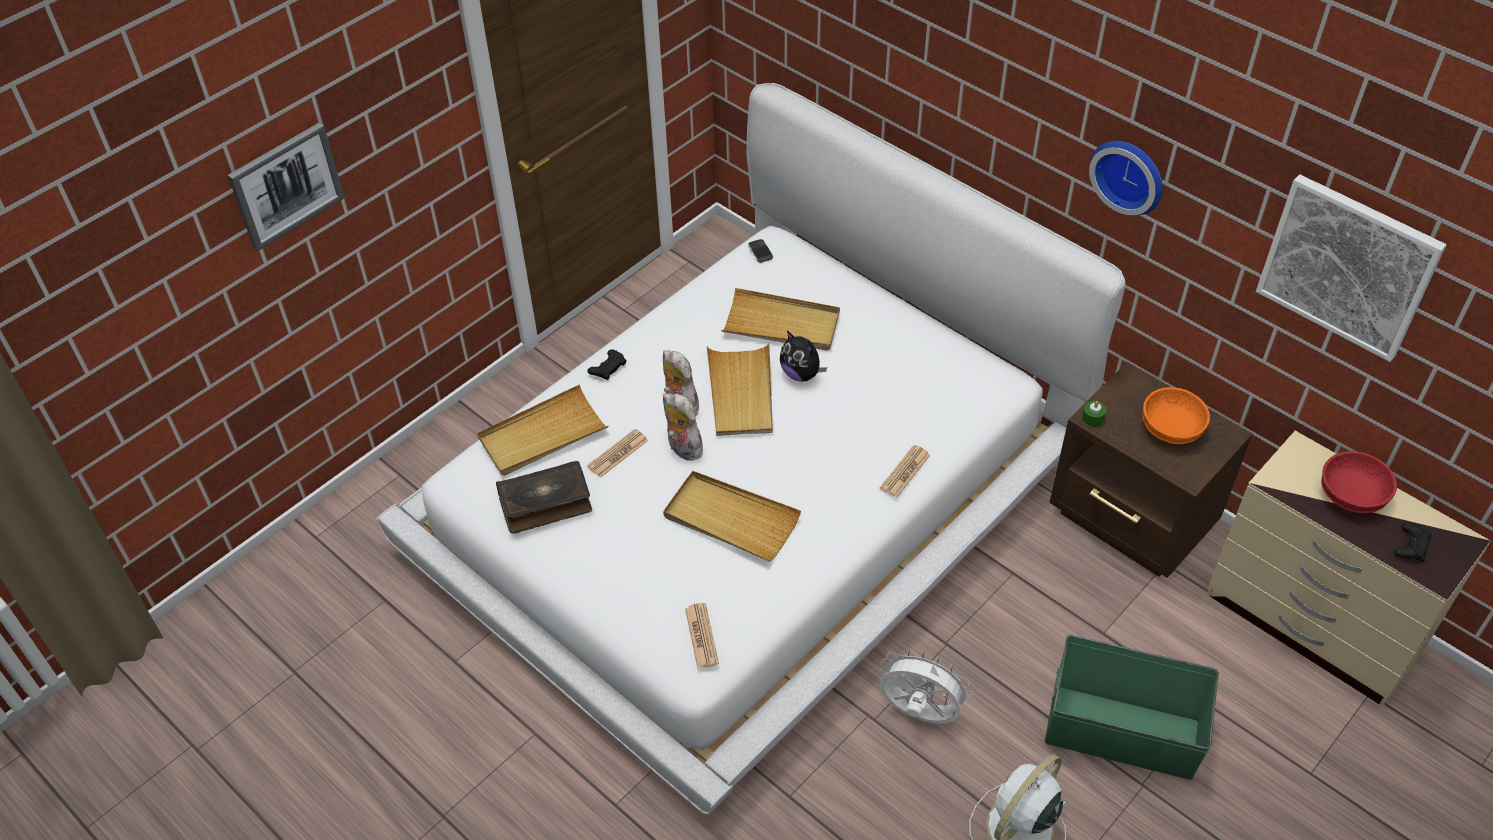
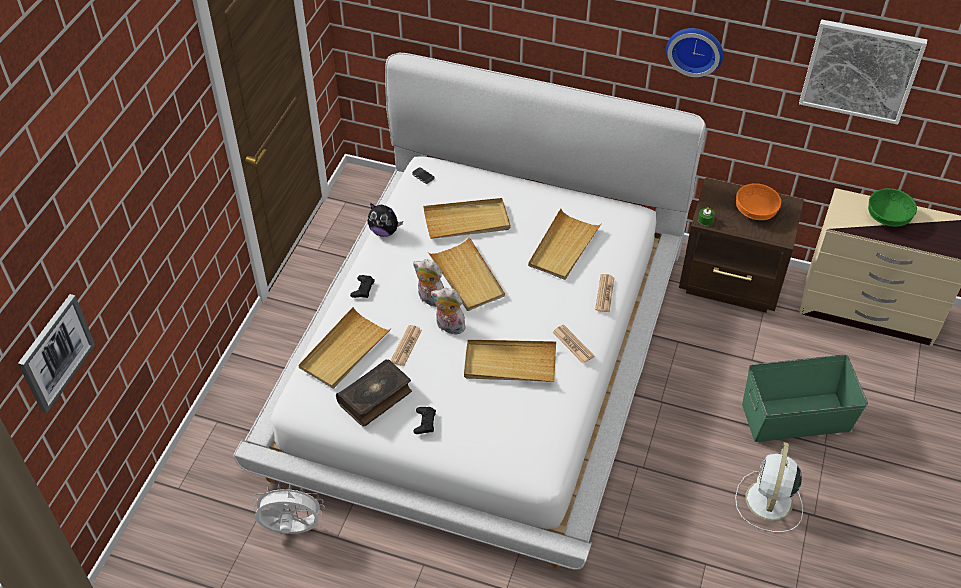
camera: 25 degrees left, 0 degrees up
(286, 185) = (127, 218): picture -> picture (55, 352)
(701, 636) = (536, 448): newspaper -> newspaper (573, 344)
(801, 374) = (500, 251): plush toy -> plush toy (384, 231)
(885, 395) = (563, 247): none -> beige tray
(918, 714) = (669, 453): white fan -> white fan (291, 530)
(1351, 494) = (887, 216): red bowl -> green bowl
(1411, 545) = (936, 236): black game controller -> black game controller (425, 422)

